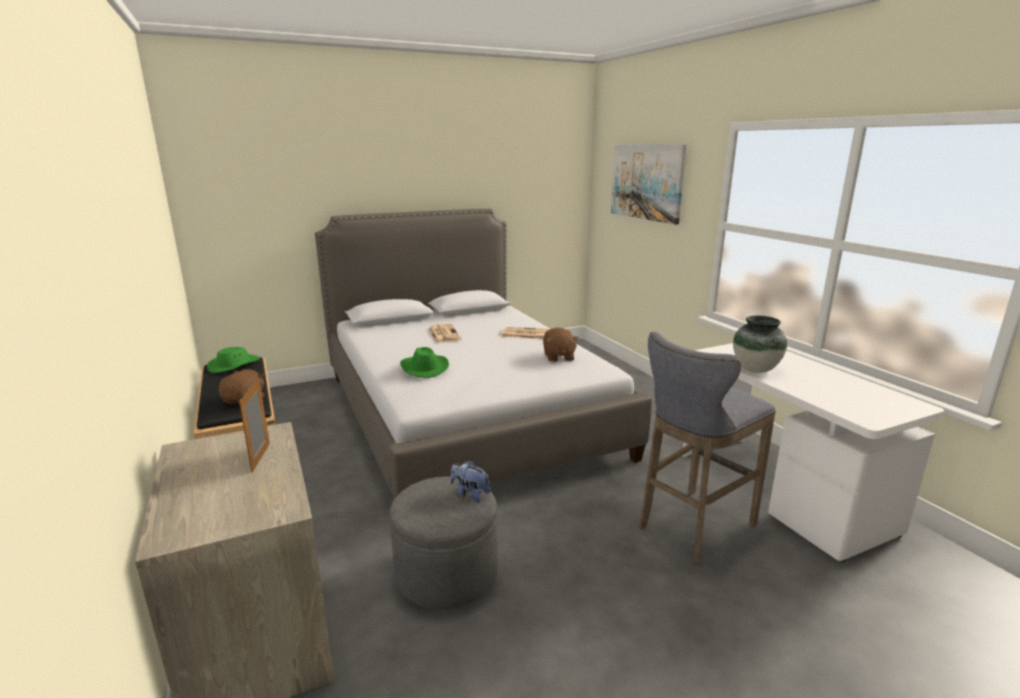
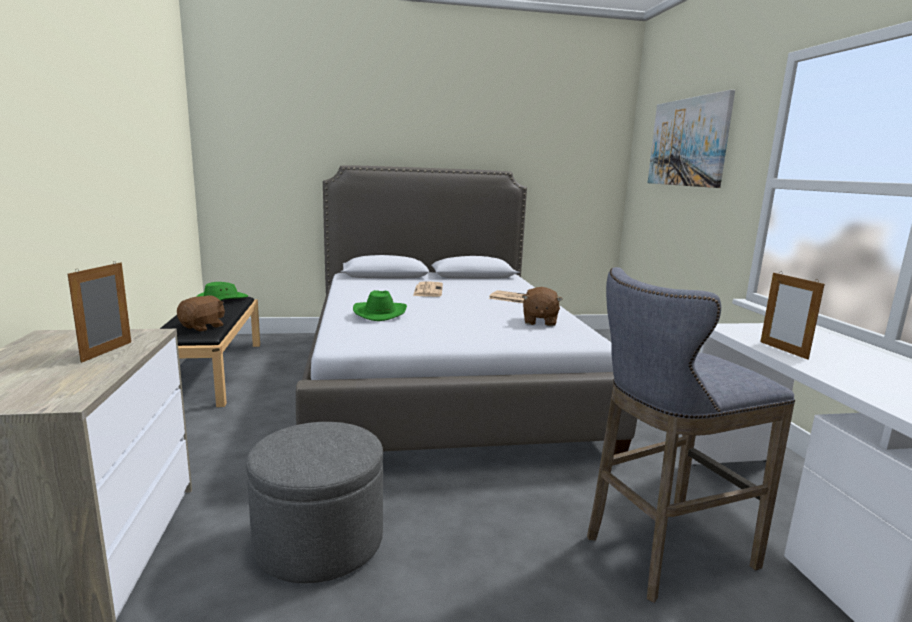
camera: 15 degrees right, 5 degrees down
(470, 494) = (352, 444): plush toy -> none
(756, 369) = (783, 350): vase -> picture frame

